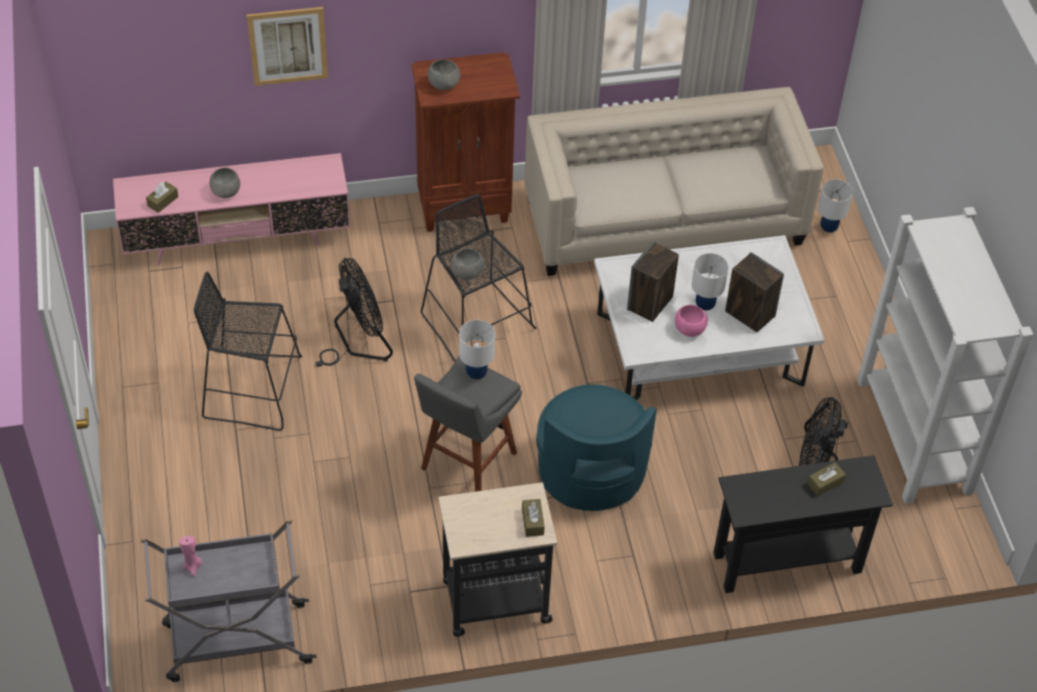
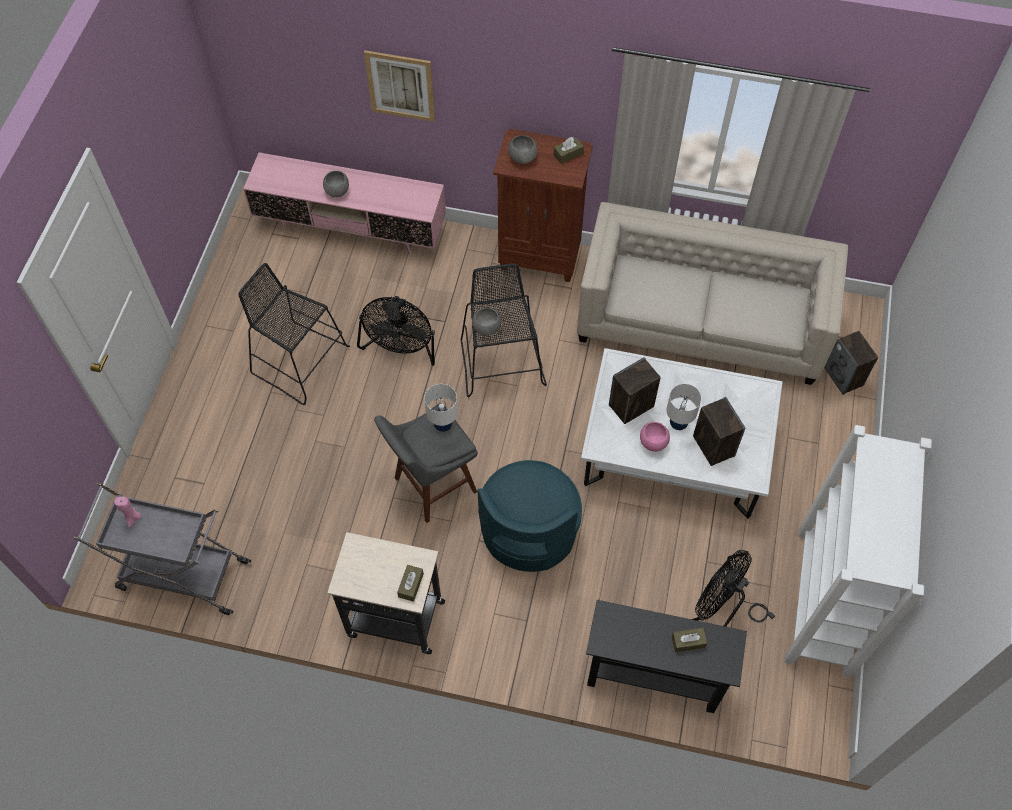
camera: 25 degrees right, 10 degrees up
(163, 201) = (285, 184): brown tissue box -> brown tissue box (568, 154)
(355, 337) = (399, 344): black fan -> black fan turned 105 degrees clockwise
(829, 227) = (844, 377): white table lamp -> speaker

